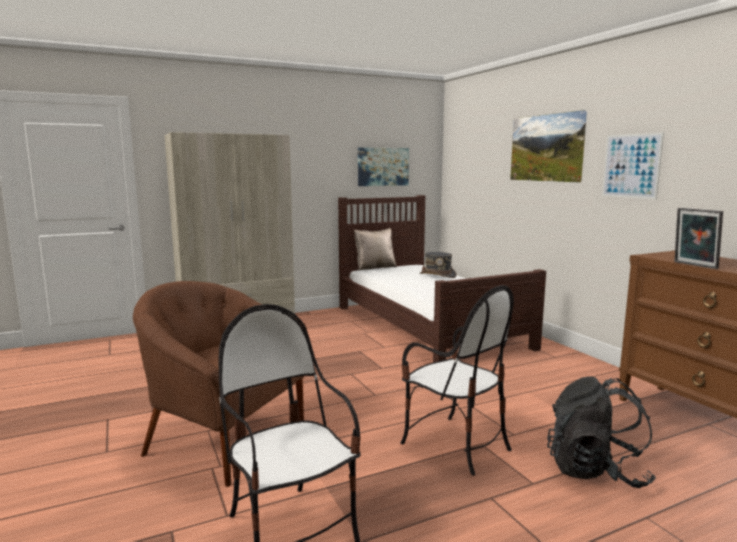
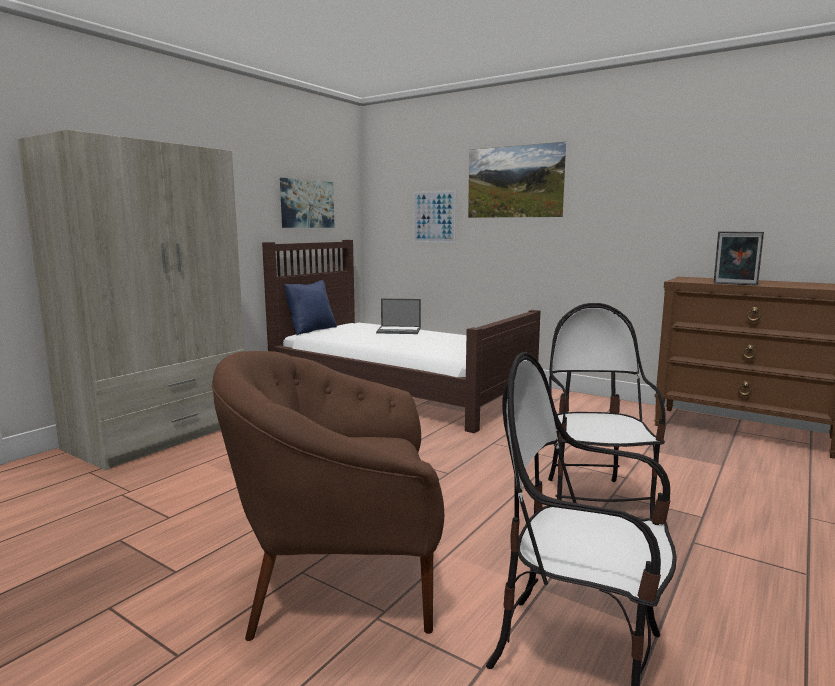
camera: 30 degrees left, 0 degrees up
(374, 268) = (311, 330): beige pillow -> blue pillow
(438, 275) = (399, 330): grey hat -> laptop
(455, 445) = (594, 502): chair -> chair turned 105 degrees counterclockwise
(596, 471) = (727, 490): black backpack -> none
(631, 166) = (621, 198): picture -> picture (434, 216)

